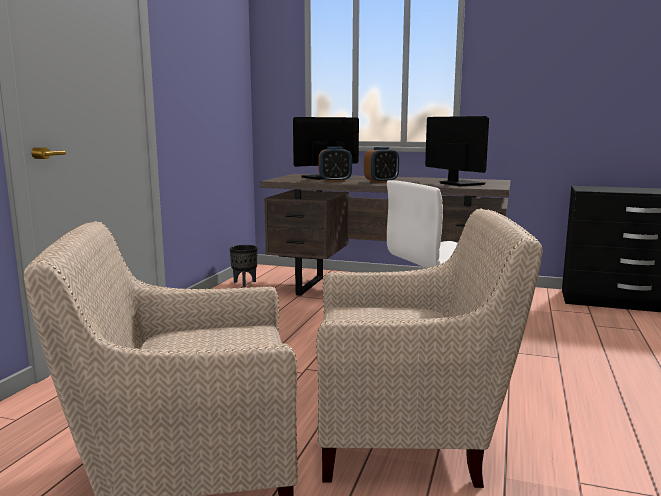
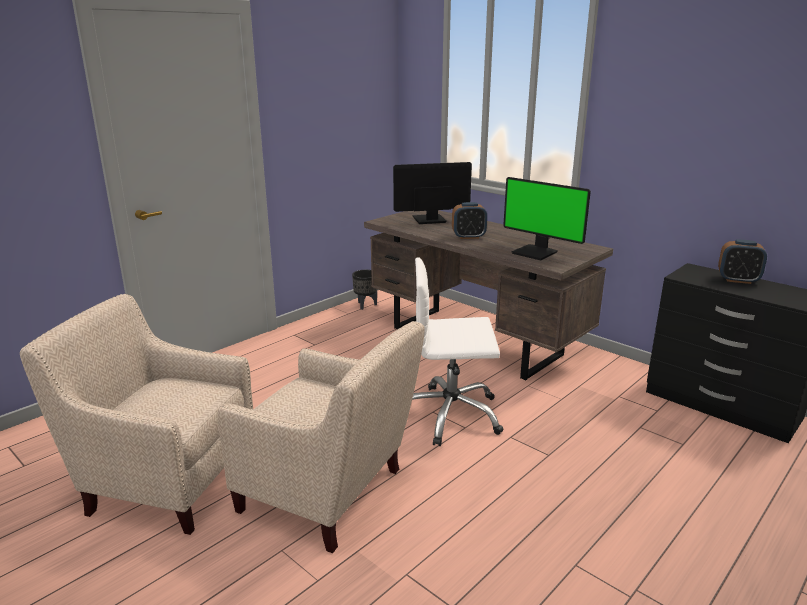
camera: 25 degrees right, 10 degrees up
(335, 181) = (429, 229): alarm clock -> alarm clock (738, 280)
(460, 184) = (536, 252): monitor -> monitor turned 135 degrees clockwise

